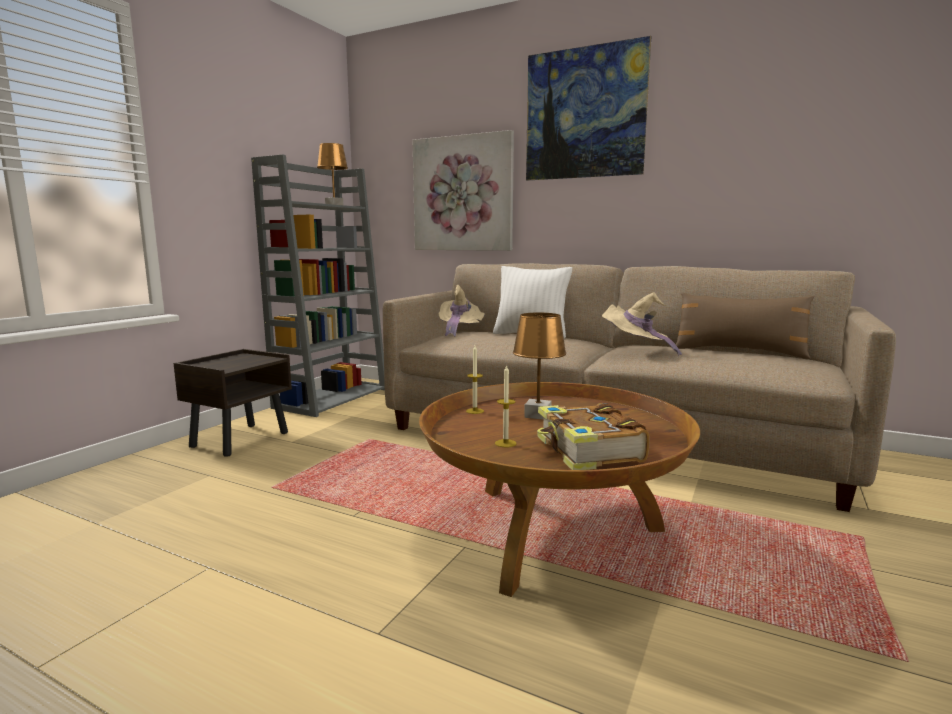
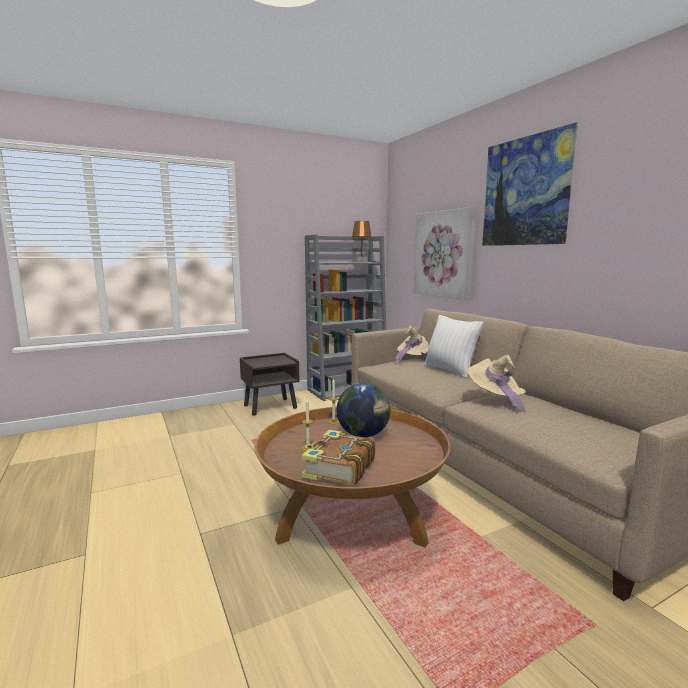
camera: 35 degrees right, 0 degrees up
(538, 415) = (363, 435): brown table lamp -> globe
(739, 352) = (594, 419): brown pillow -> none

